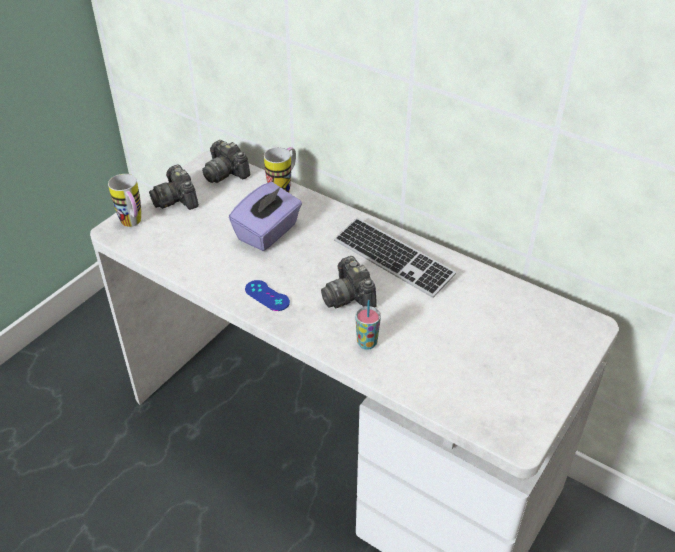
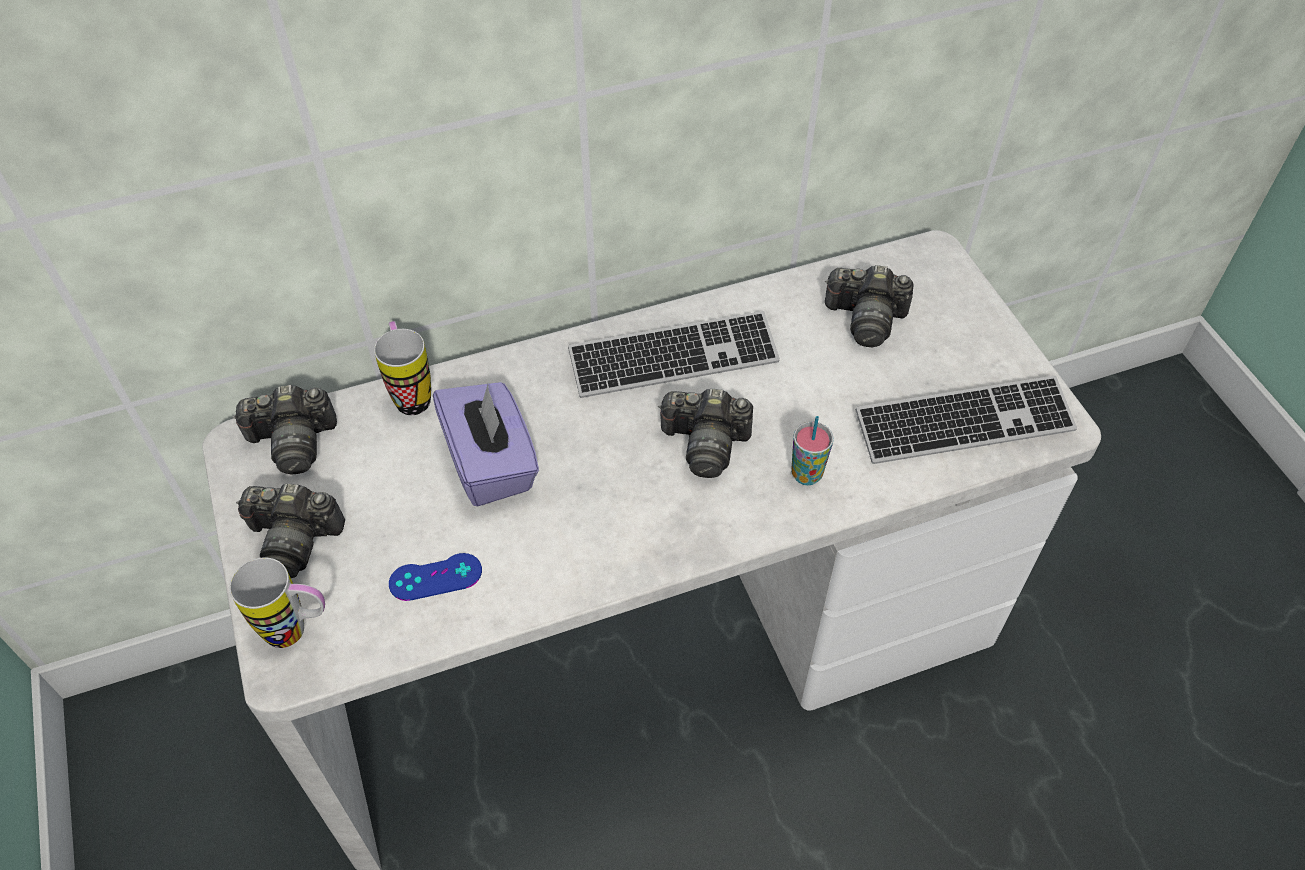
camera: 55 degrees left, 10 degrees up
(267, 296) = (627, 536): blue game controller -> blue game controller (435, 577)
(471, 394) = (964, 423): none -> keyboard
(503, 318) = (865, 319): none -> camera

